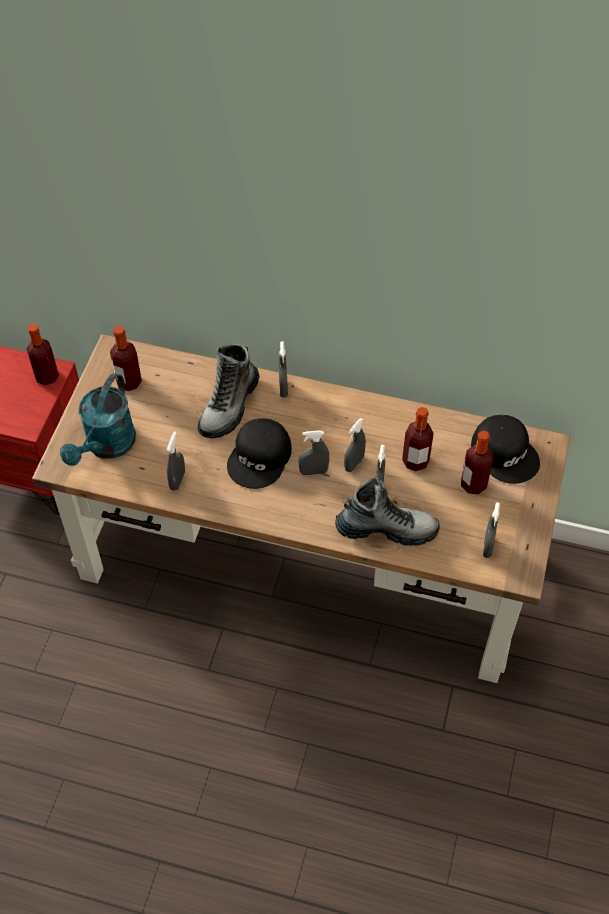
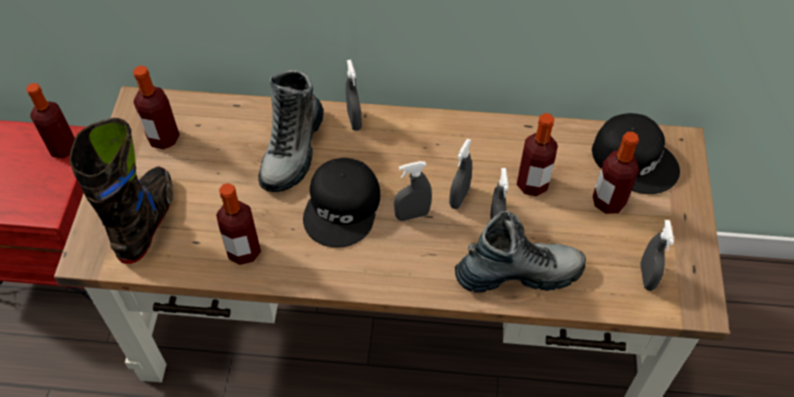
camera: 10 degrees left, 0 degrees up
(106, 446) = (146, 221): turquoise watering can -> black boot
(177, 480) = (244, 251): grey spray bottle -> bottle

